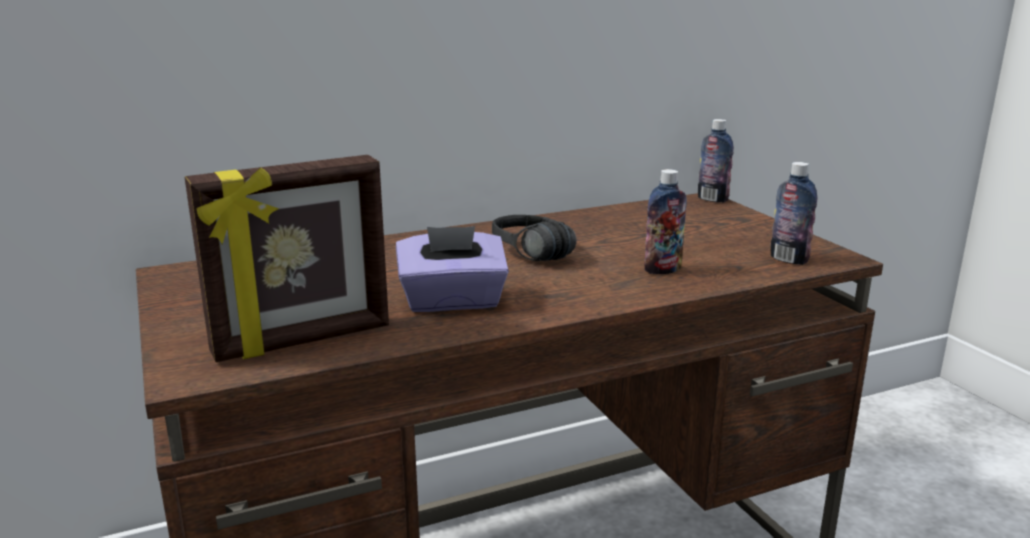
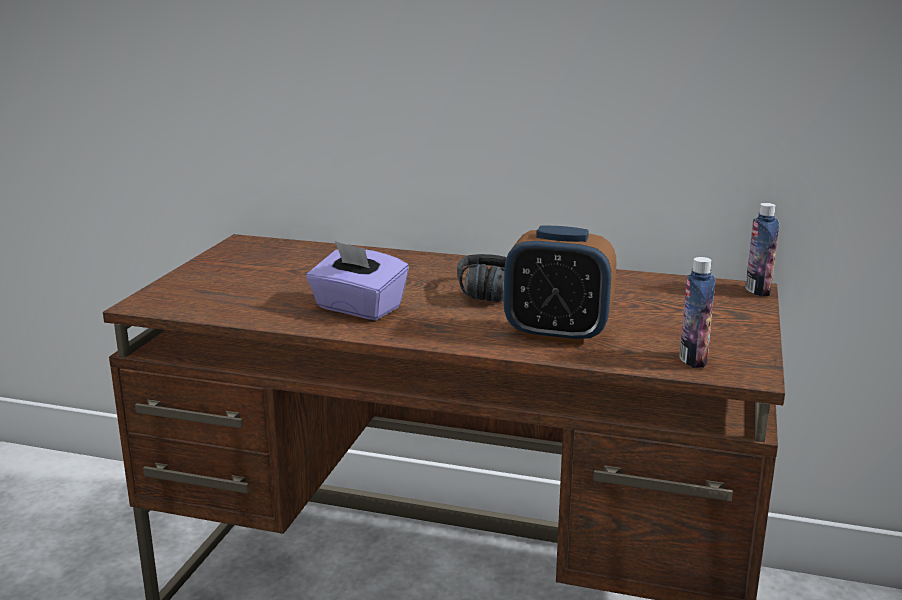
camera: 40 degrees right, 0 degrees up
(303, 341) = (229, 304): picture frame -> none
(662, 269) = (557, 333): bottle -> alarm clock

